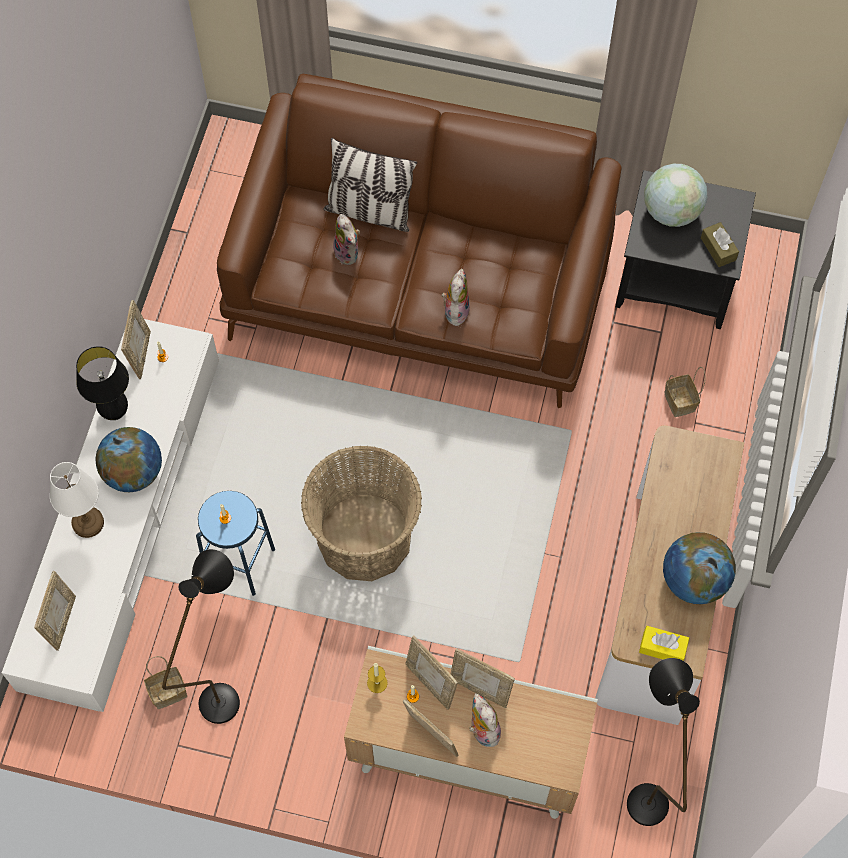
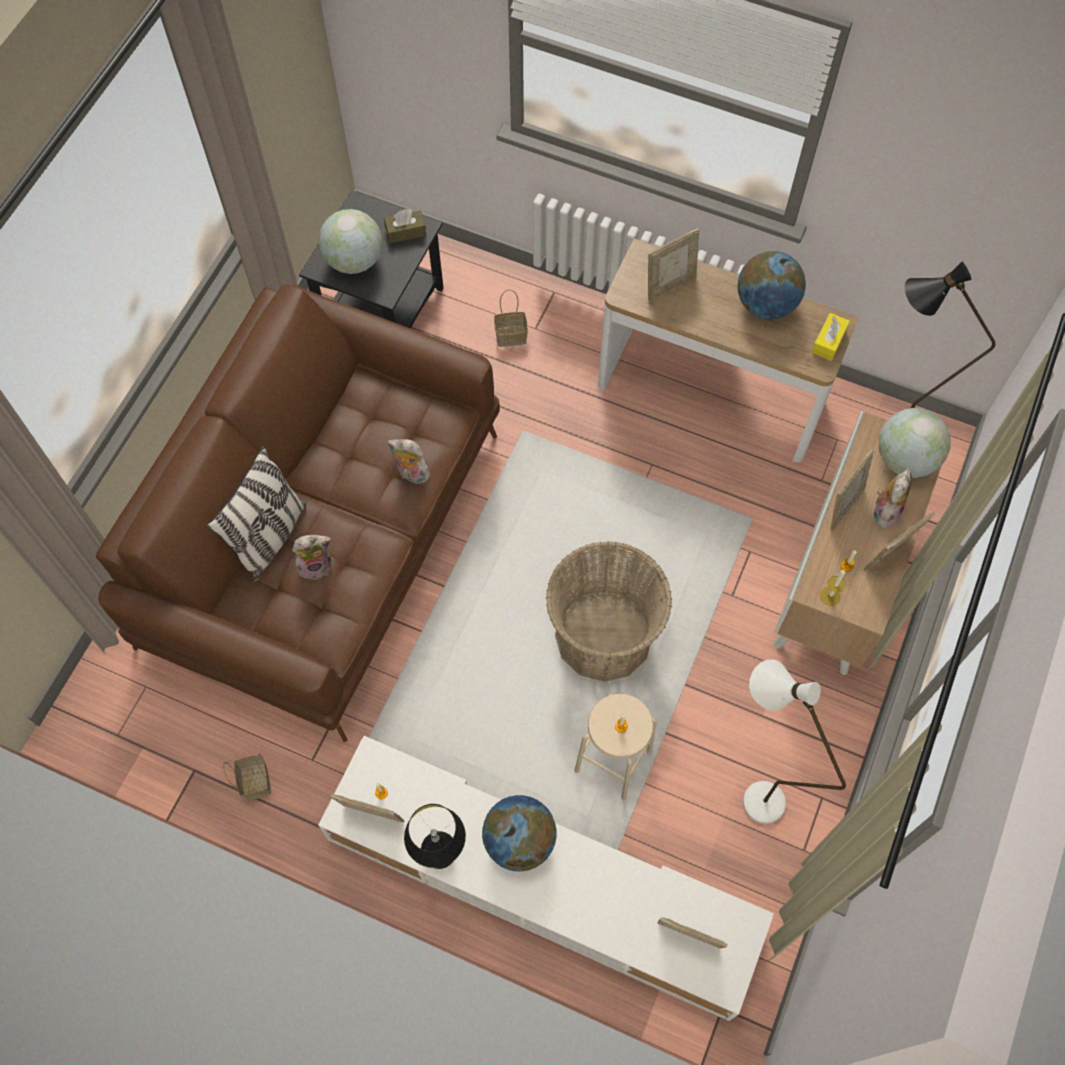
camera: 80 degrees left, 0 degrees up
(88, 522) = (571, 898): white table lamp -> none
(169, 691) = (744, 853): basket -> basket (254, 780)
(227, 690) = (750, 793): black floor lamp -> white floor lamp
(240, 563) = (612, 762): blue stool -> beige stool
(430, 683) = (834, 548): picture frame -> picture frame (670, 284)
(482, 730) = (885, 511): plush toy -> plush toy turned 135 degrees clockwise
(548, 747) = (905, 459): none -> globe

